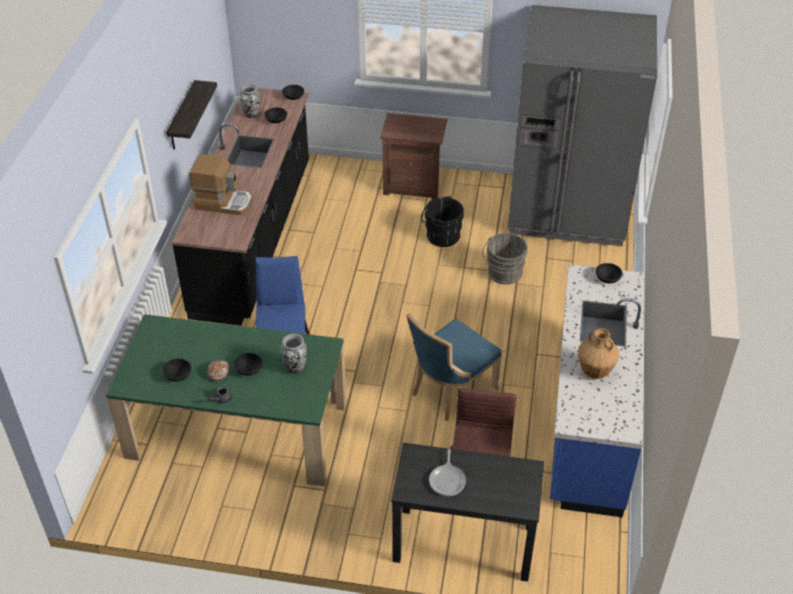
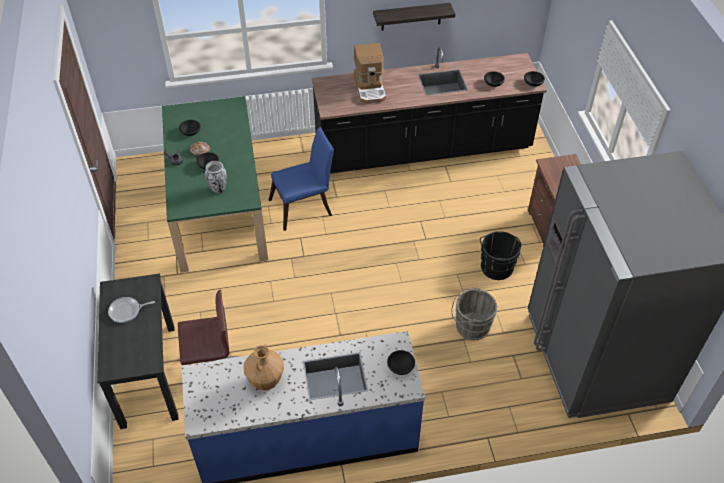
camera: 70 degrees right, 5 degrees up
(251, 115) = (491, 68): vase -> none
(450, 391) = (305, 324): blue chair -> none

